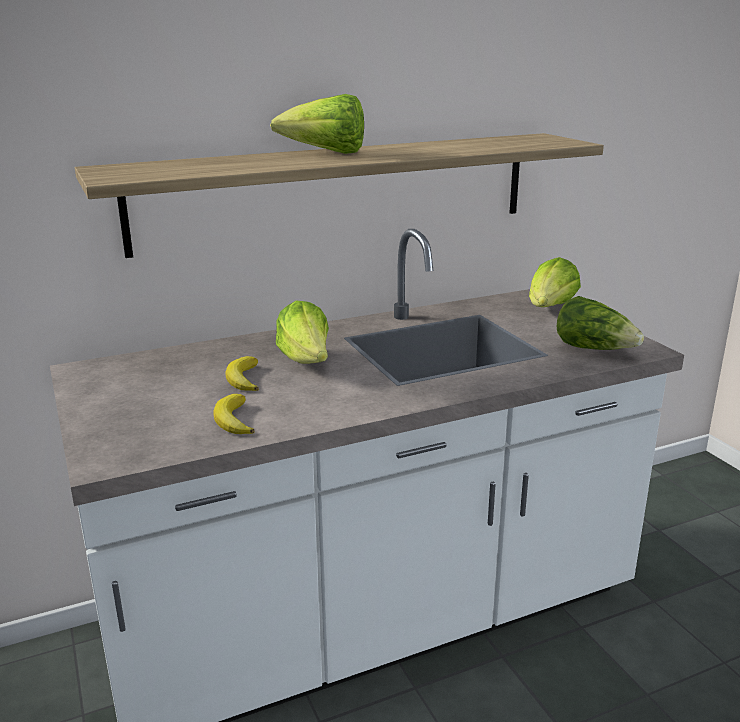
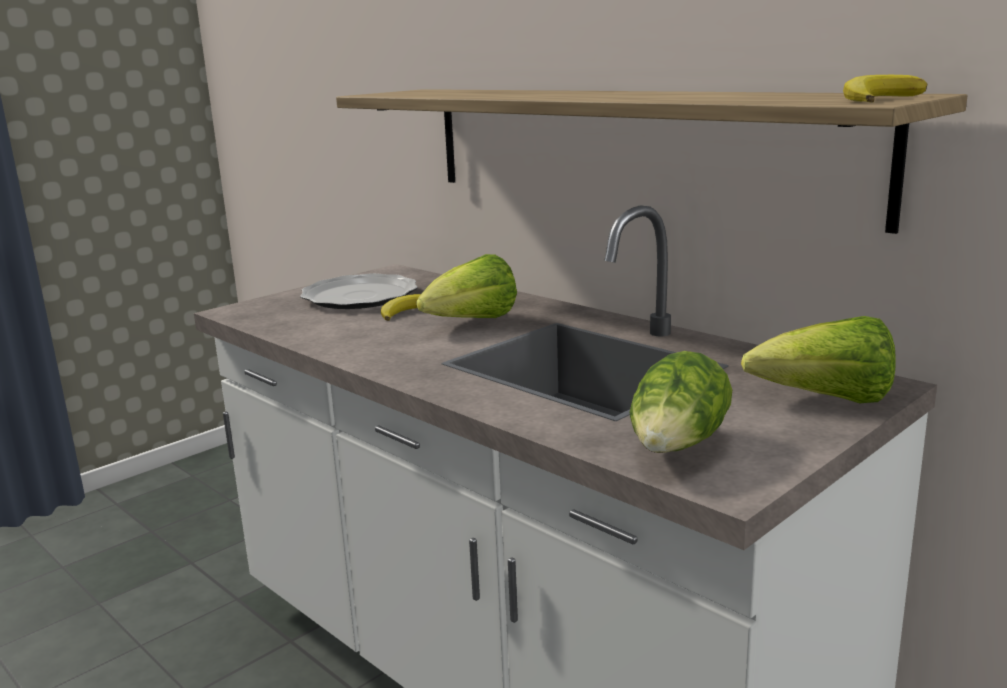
camera: 70 degrees right, 5 degrees down
(154, 393) = (361, 296): none -> plate
(233, 420) = (320, 326): banana -> banana (878, 99)
(326, 153) = (574, 92): lettuce -> none

